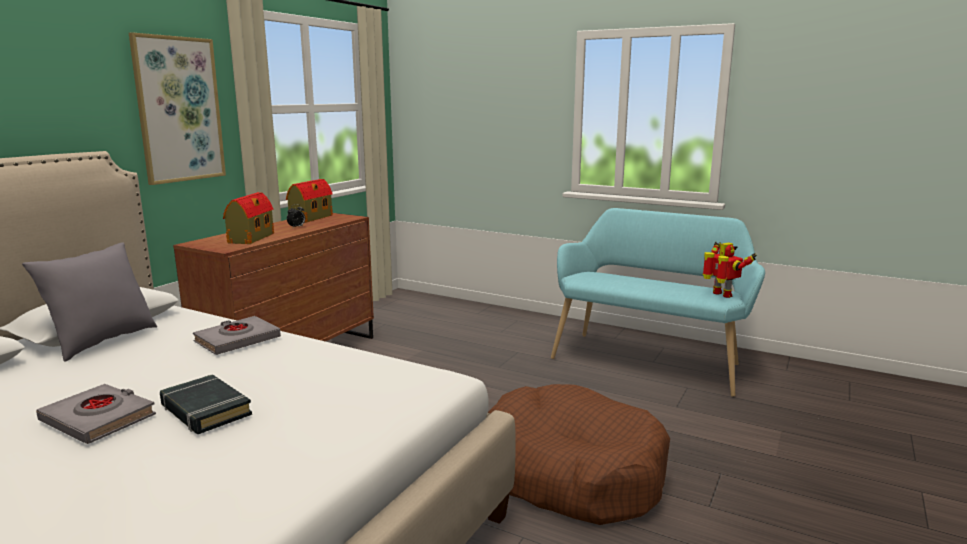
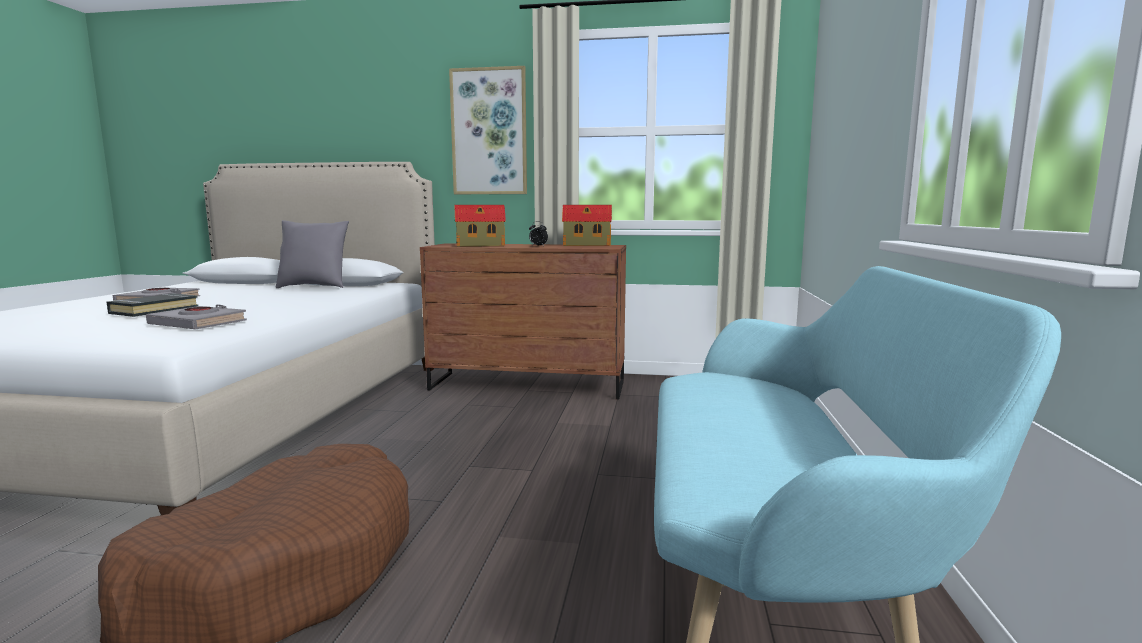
camera: 70 degrees right, 5 degrees down
(237, 340) = (310, 300): grey book -> grey book (198, 324)
(721, 295) = (760, 500): toy robot -> none

